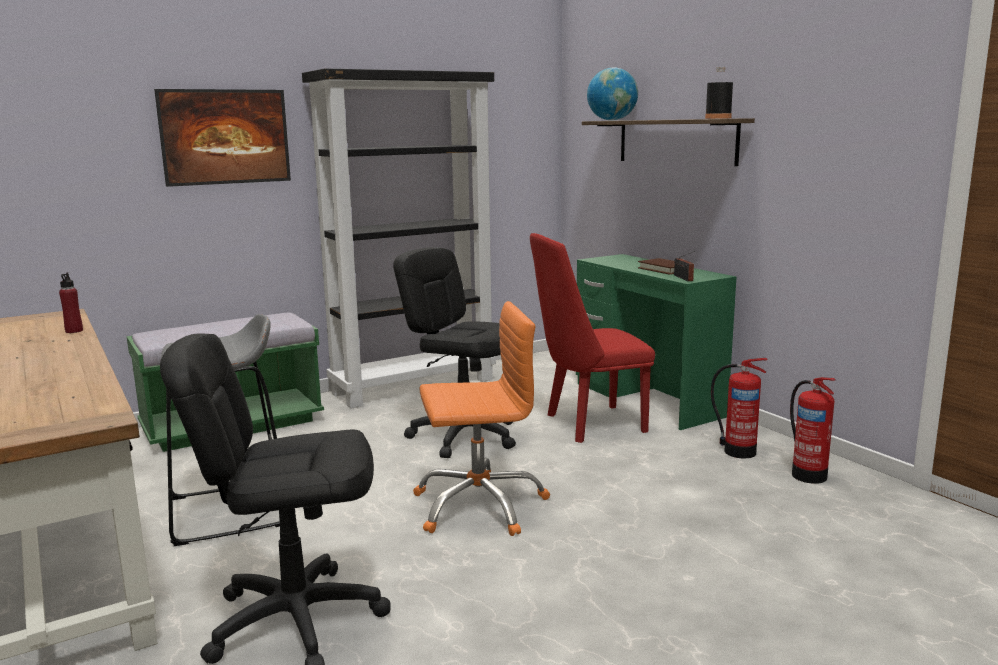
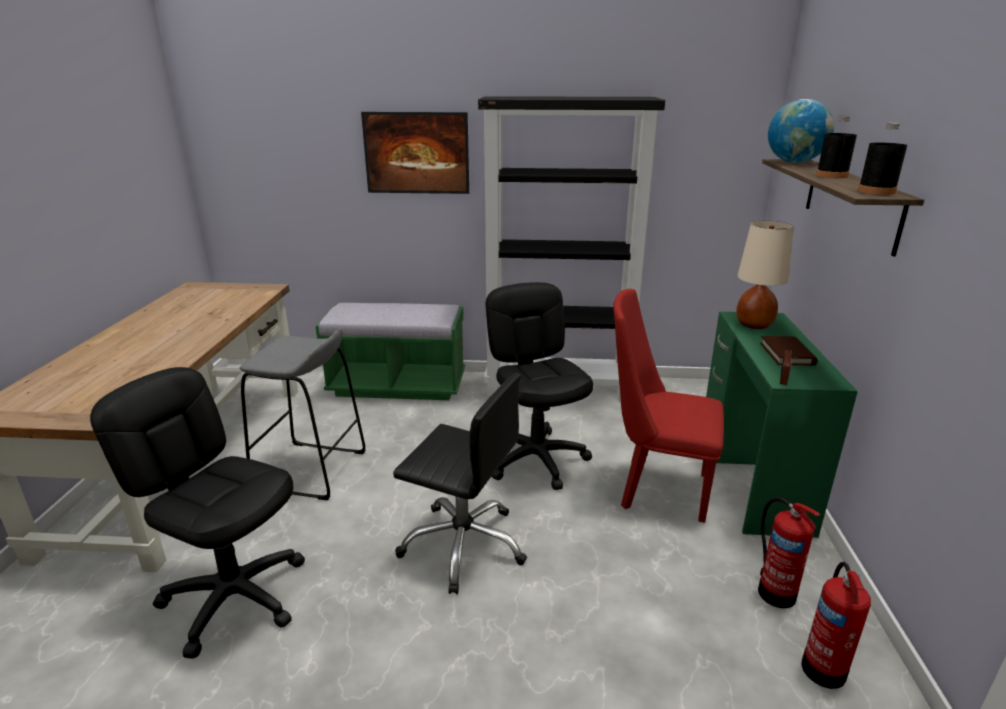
camera: 35 degrees right, 10 degrees up
(74, 331) = (244, 309): red bottle -> none
(479, 505) = (464, 544): orange office chair -> black office chair
(615, 261) = (753, 325): none -> beige table lamp
(663, 119) = (832, 175): none -> black bottle

